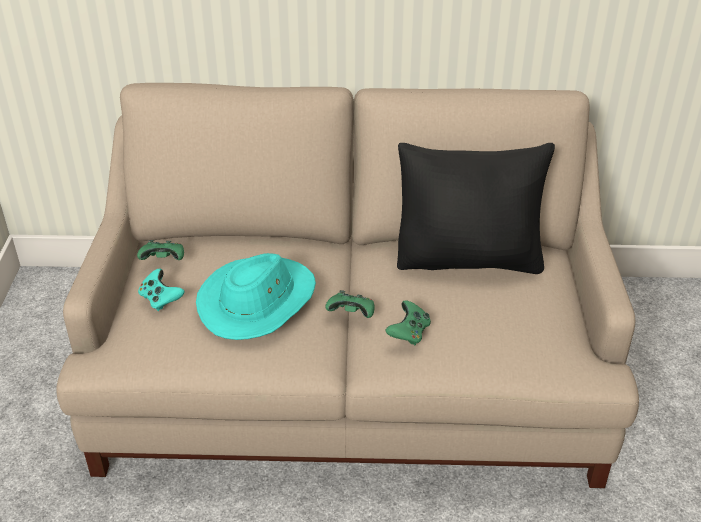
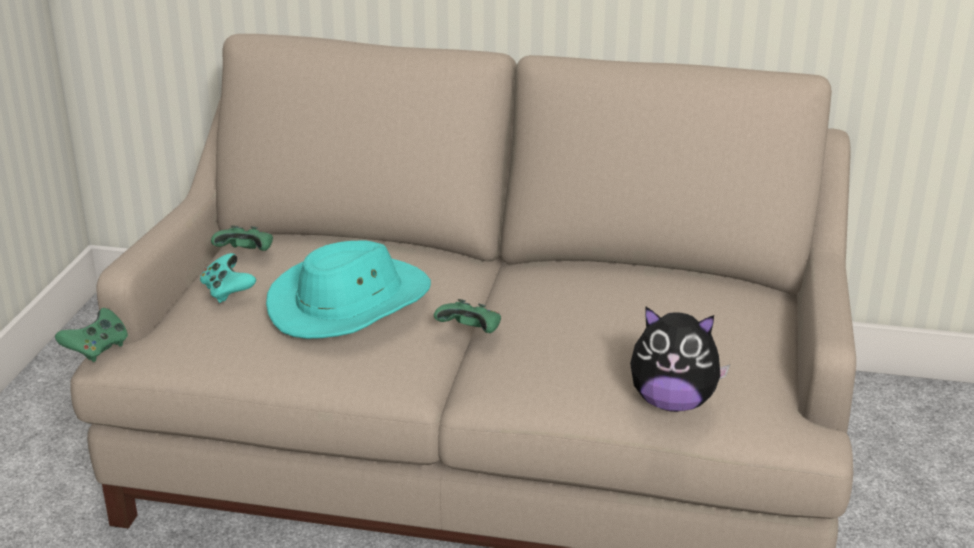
camera: 10 degrees right, 10 degrees down
(409, 333) = (538, 356): green game controller -> green game controller (97, 349)
(469, 259) = (648, 285): black pillow -> none
(511, 361) = (673, 402): none -> plush toy

